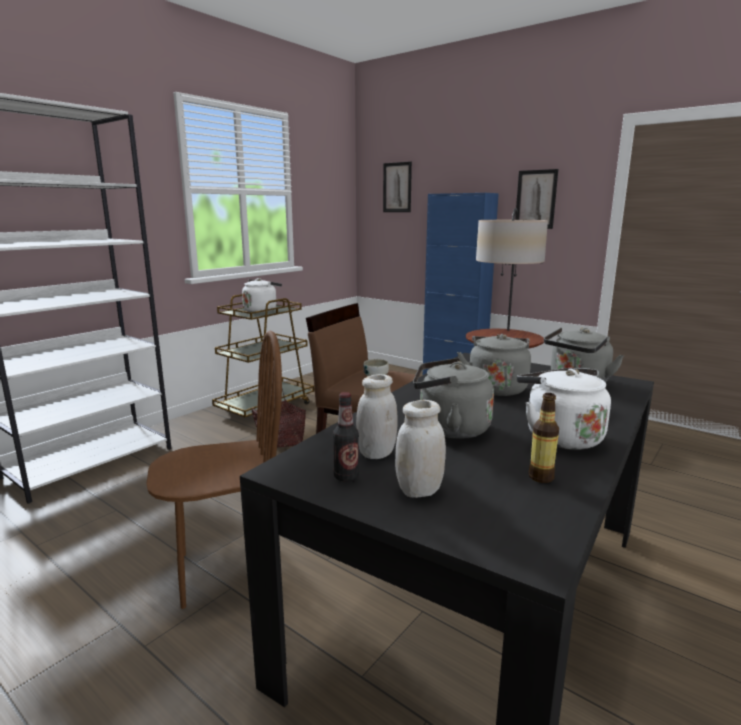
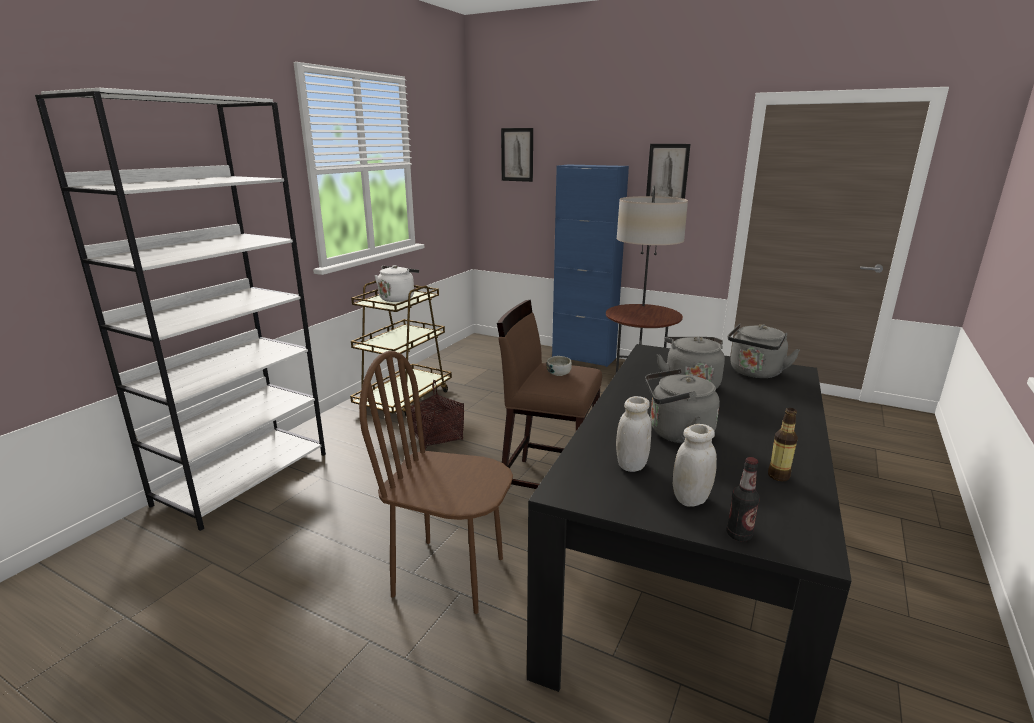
camera: 10 degrees left, 5 degrees up
(229, 569) = (449, 575): brown chair -> brown chair turned 135 degrees counterclockwise
(346, 476) = (622, 492): bottle -> bottle (739, 535)
(559, 436) = (771, 434): white kettle -> none

